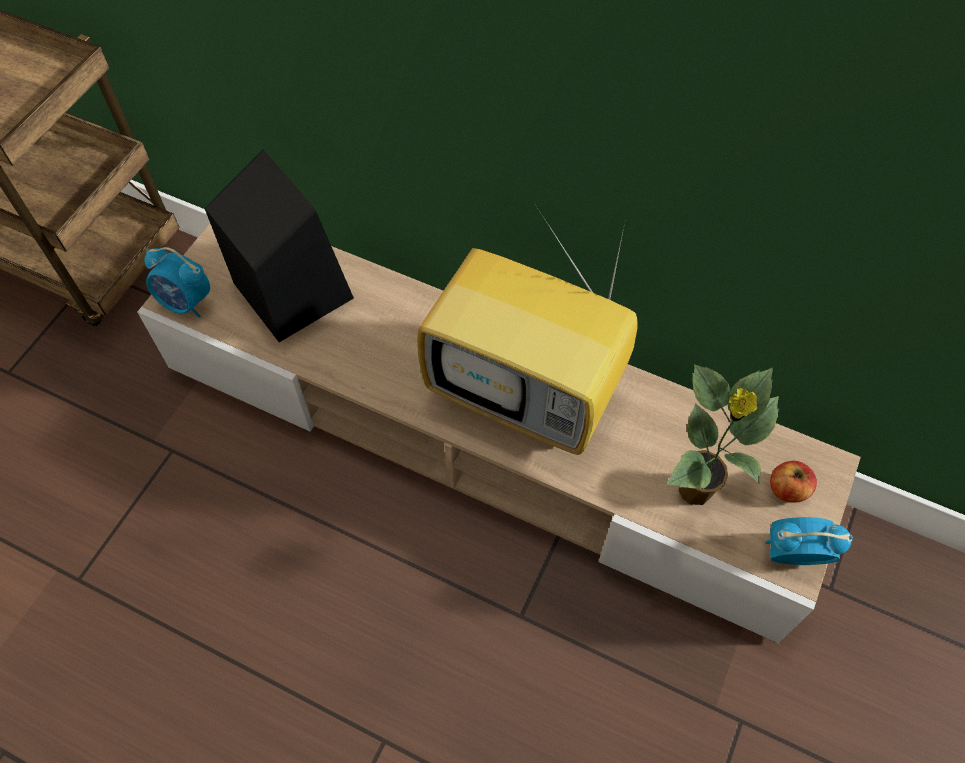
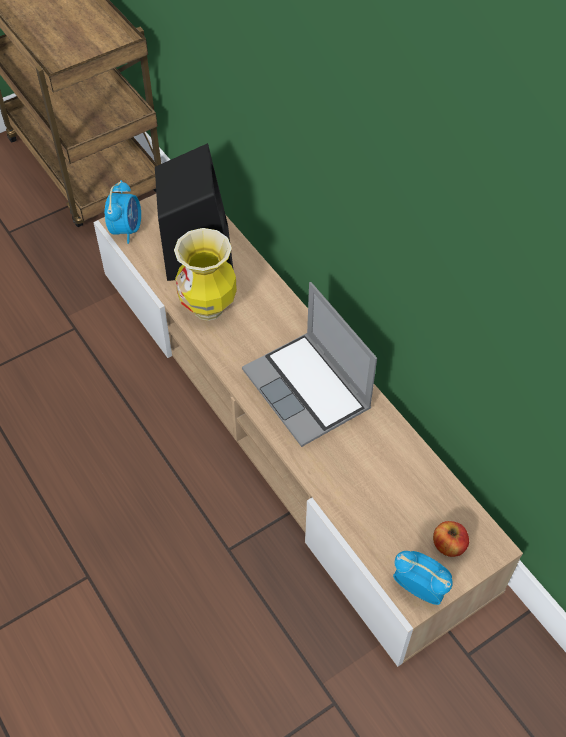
camera: 30 degrees right, 5 degrees down
(186, 302) = (126, 229): alarm clock -> alarm clock turned 135 degrees counterclockwise
(351, 352) = (209, 308): none -> vase
(528, 392) = (308, 390): television -> laptop
(695, 492) = (379, 512): potted plant -> none

